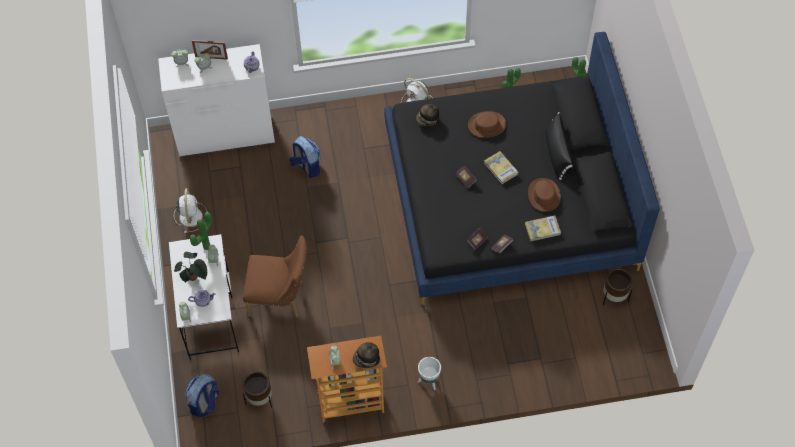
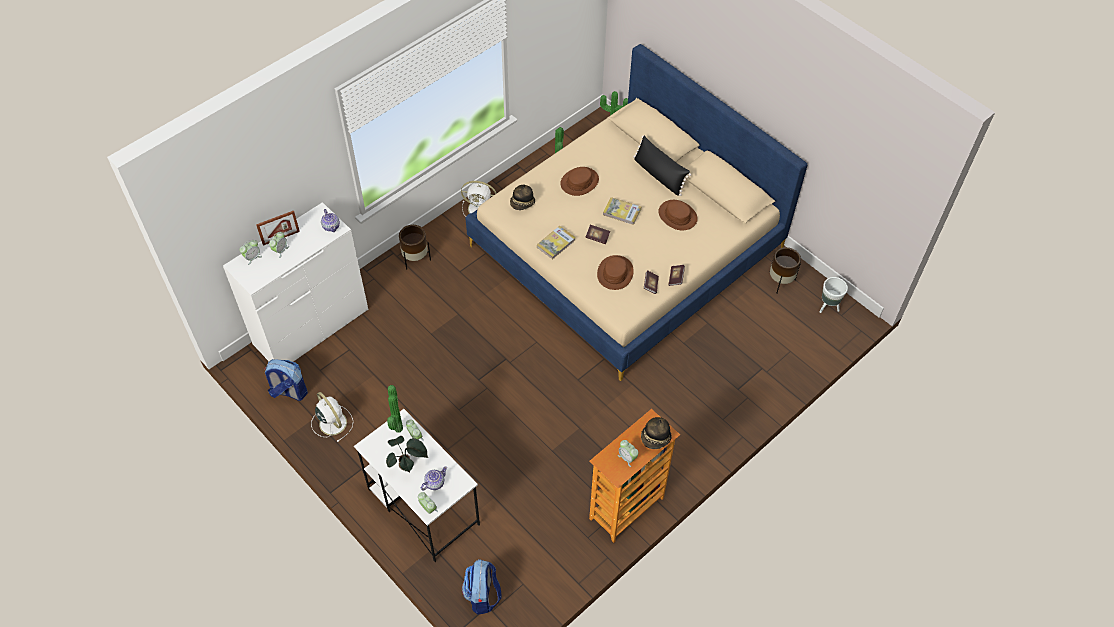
camera: 35 degrees left, 5 degrees down
(259, 398) = (534, 557): brown planter -> brown planter (415, 259)
(280, 298) = (483, 450): brown chair -> none
(306, 166) = (416, 315): backpack -> backpack (289, 391)
(429, 381) = (681, 445): white planter -> white planter (828, 307)
(456, 216) = (615, 273): none -> brown hat
(509, 199) = (626, 247): black bed -> beige bed
(542, 229) = (699, 245): book -> book (556, 243)

